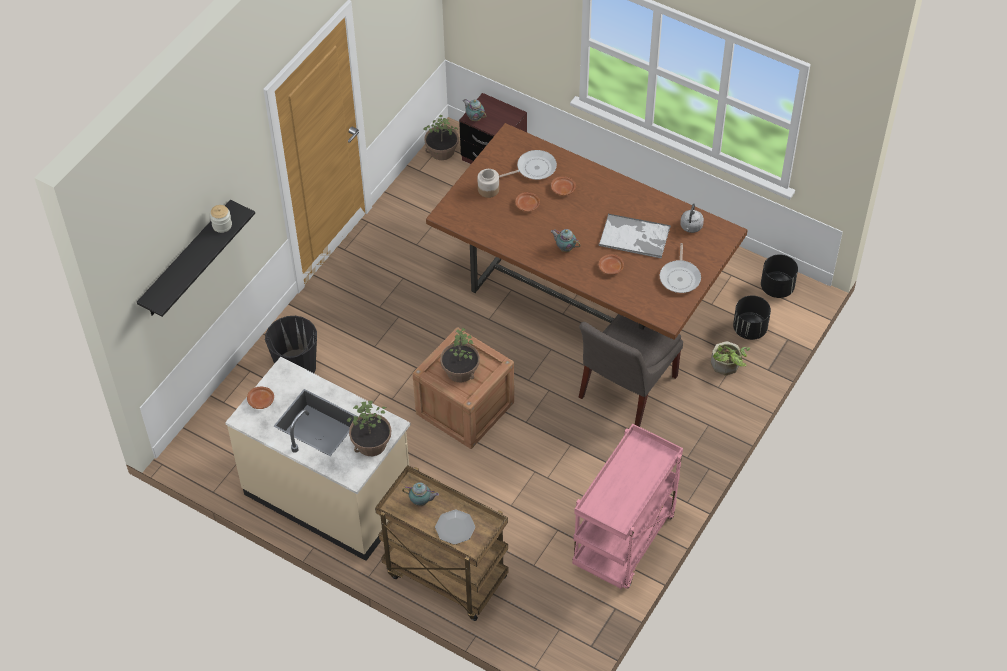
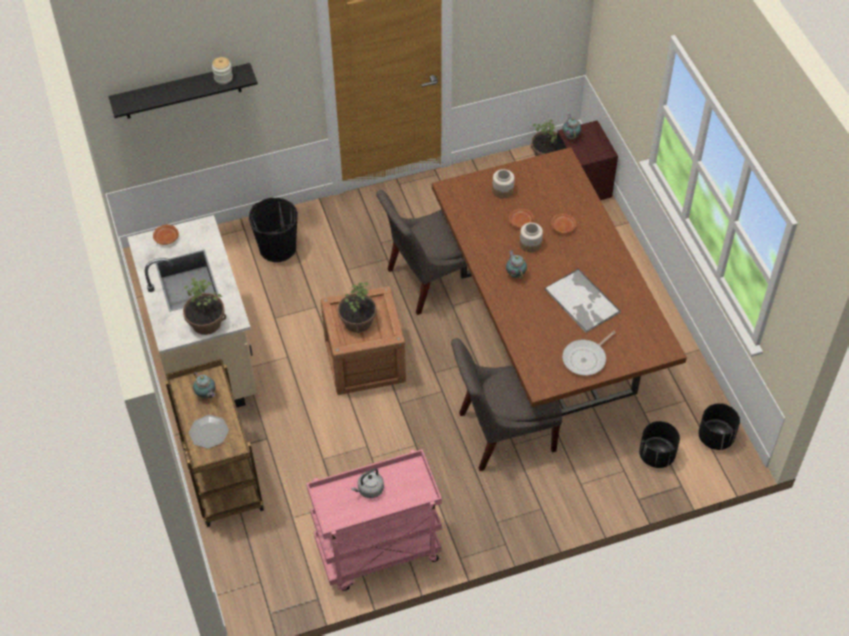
camera: 40 degrees right, 0 degrees up
(450, 310) = (430, 279): none -> grey chair
(534, 168) = (556, 196): frying pan -> none
(553, 218) = (530, 244): none -> jar
(610, 268) = (536, 313): brown plate -> none
(691, 227) = (638, 324): grey kettle -> grey kettle (369, 490)
(727, 367) = (605, 473): potted plant -> none

